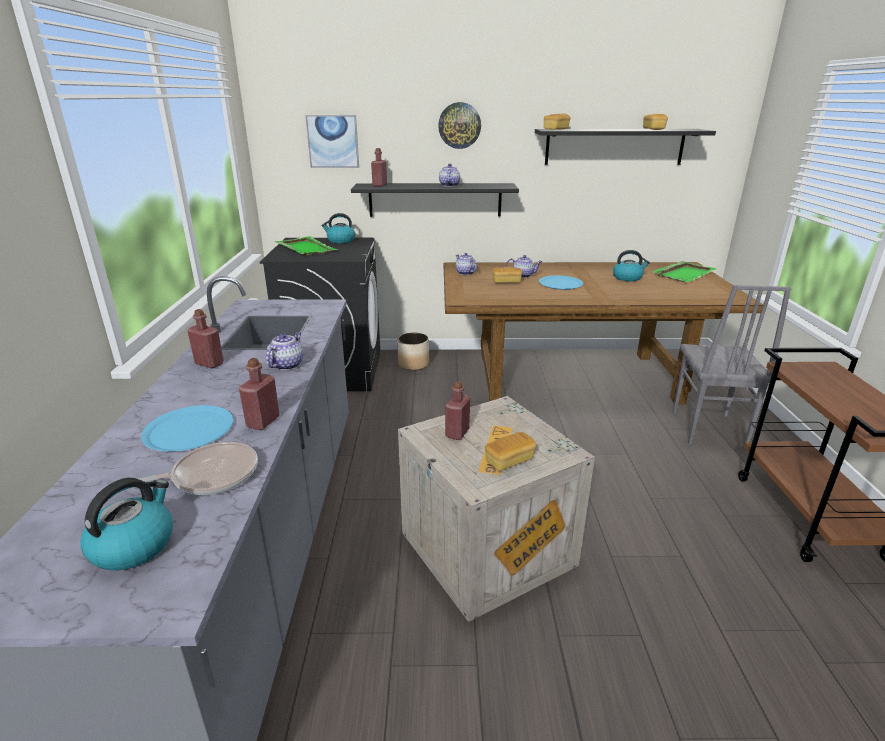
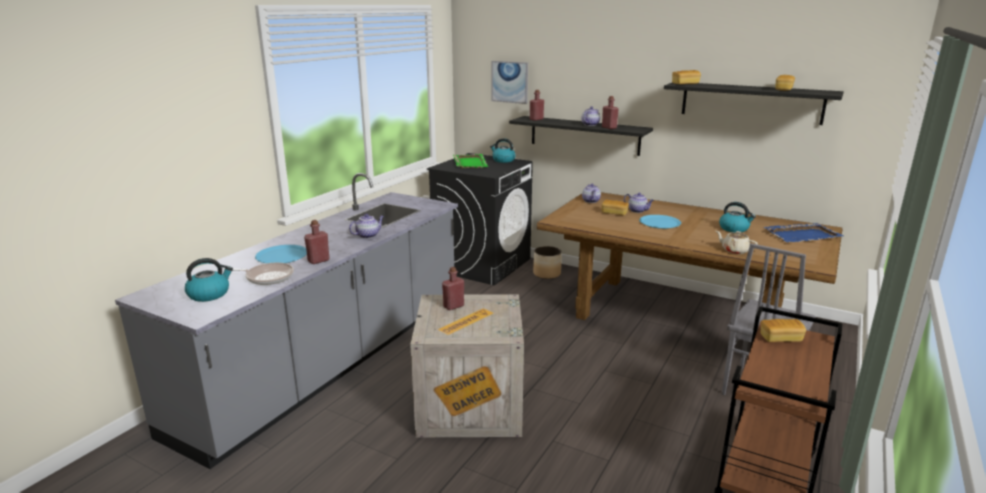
camera: 30 degrees right, 5 degrees down
(209, 363) = (330, 226): red bottle -> red bottle (609, 127)
(459, 125) = (608, 75): wall clock -> none
(509, 460) = (464, 329): bread -> bread (780, 338)
(661, 298) = (734, 250): none -> beige teapot
(684, 274) = (803, 235): green tray -> blue tray

